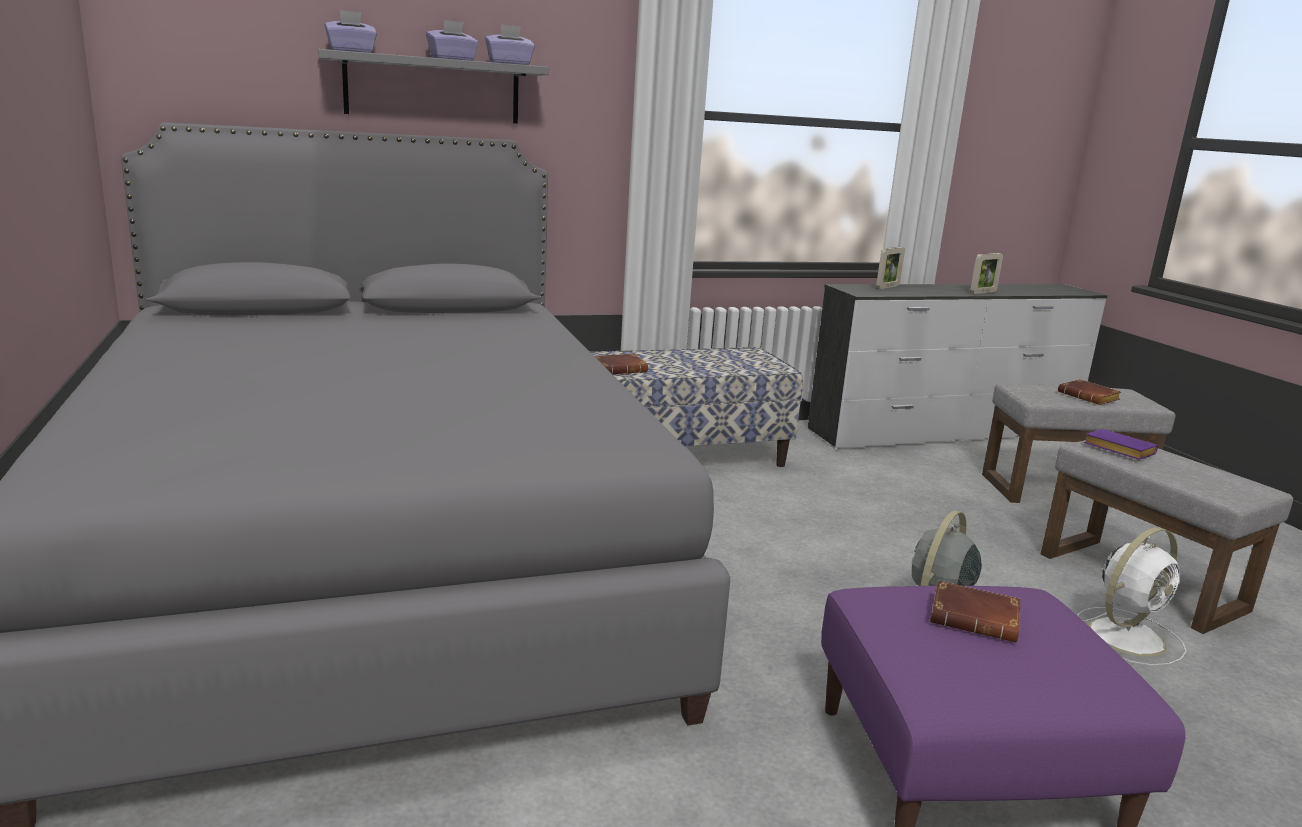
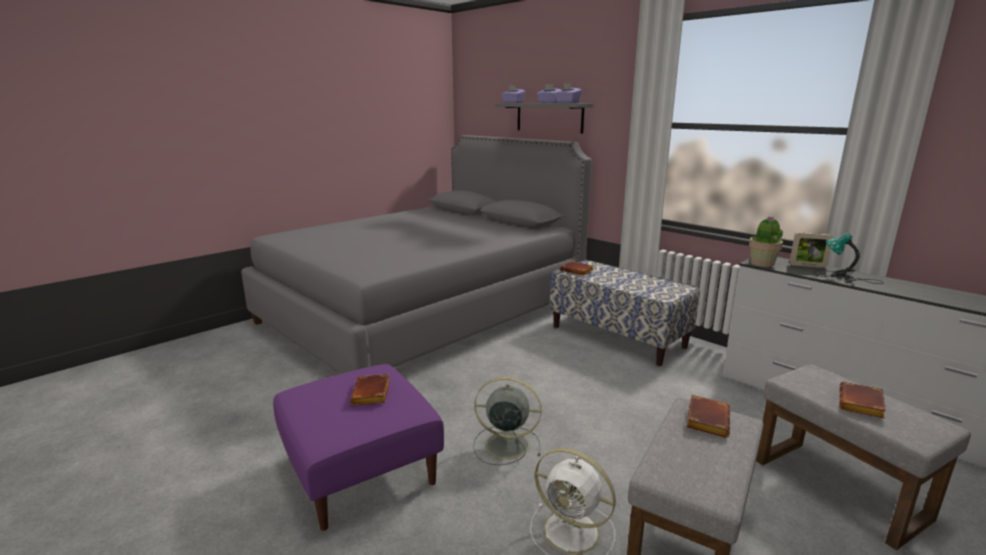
camera: 65 degrees right, 0 degrees up
(867, 293) = (762, 264): none -> potted plant
(934, 290) = (844, 277): none -> table lamp
(983, 292) = (900, 291): picture frame -> none
(1116, 450) = (705, 419): purple book -> brown book

